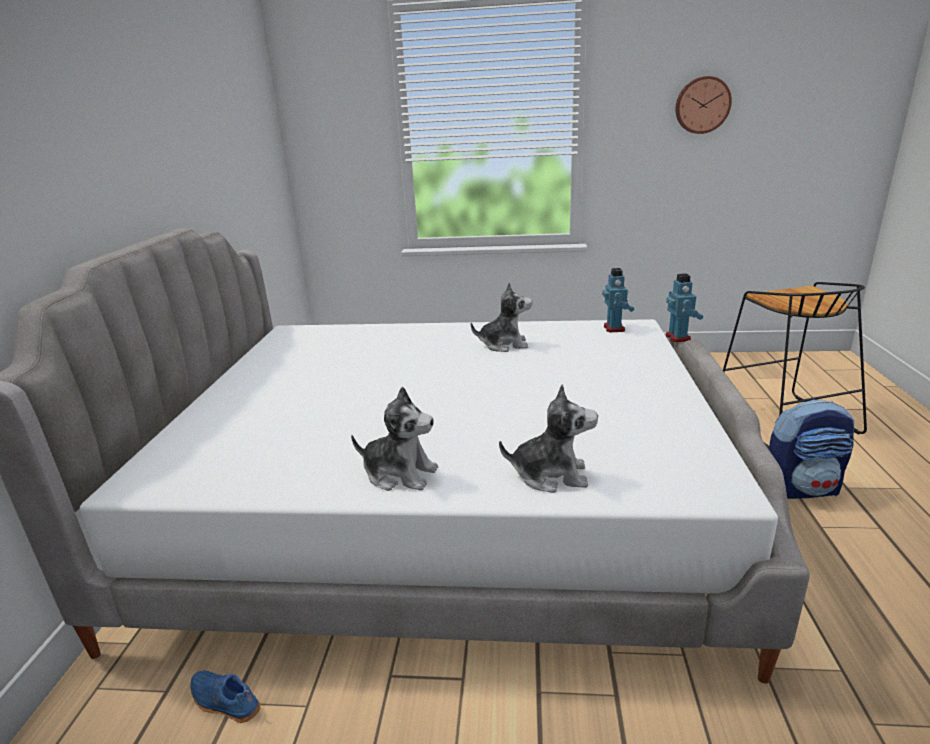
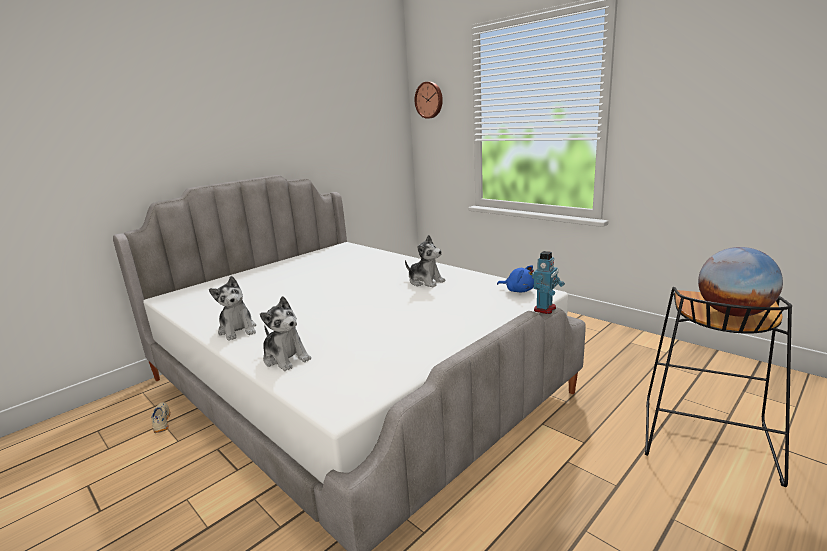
camera: 40 degrees right, 5 degrees down
(224, 703) = (161, 422): blue shoe -> beige shoe
(614, 328) = (518, 290): toy robot -> blue plush toy
(702, 105) = (730, 94): wall clock -> wall clock (429, 100)
(801, 488) = (621, 495): backpack -> none
(814, 301) = (733, 313): none -> globe

